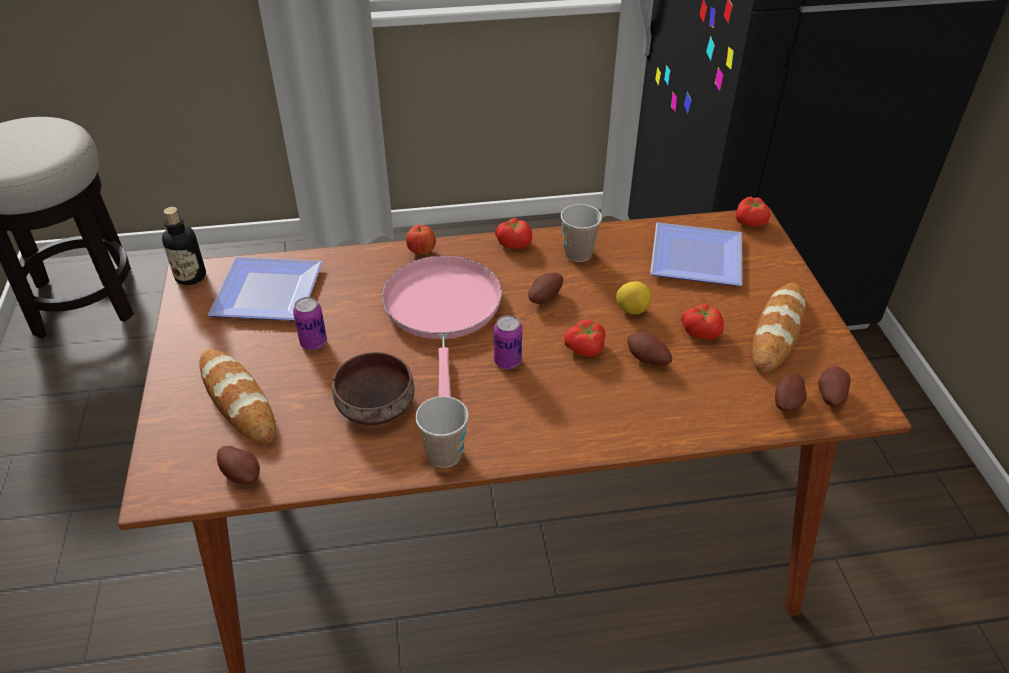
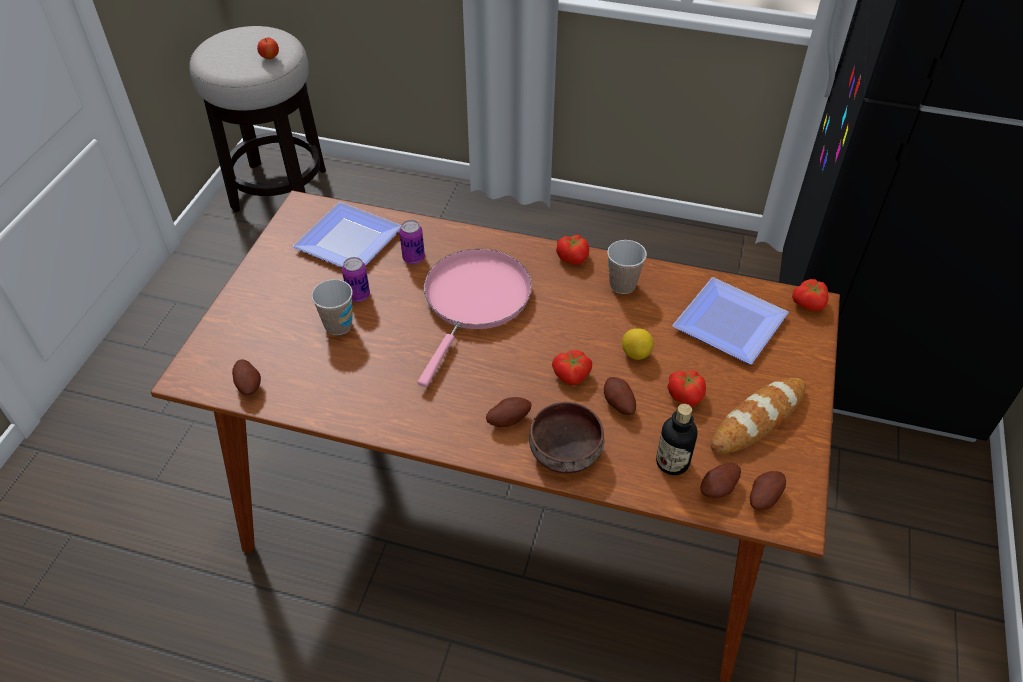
camera: 25 degrees right, 5 degrees up
(190, 276) = (300, 208): bottle -> bottle (672, 462)
(238, 399) = (278, 324): bread -> none
(377, 405) = (375, 365): brown bowl -> brown bowl (566, 452)
(421, 252) = (489, 241): apple -> apple (270, 58)
(444, 454) = (401, 425): cup -> cup (338, 325)
(507, 361) = (499, 364): can -> can (413, 258)
(544, 297) = (566, 316): potato -> potato (508, 419)

